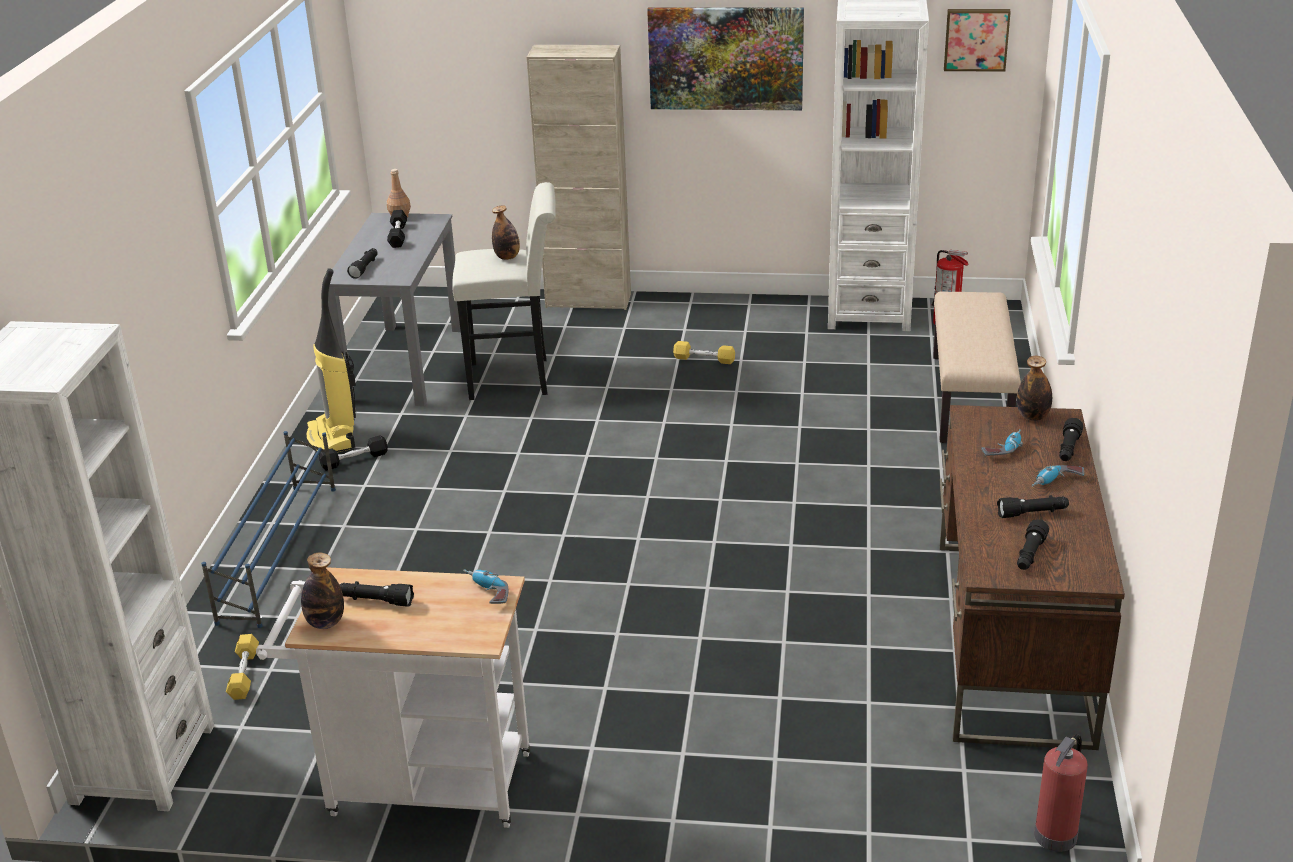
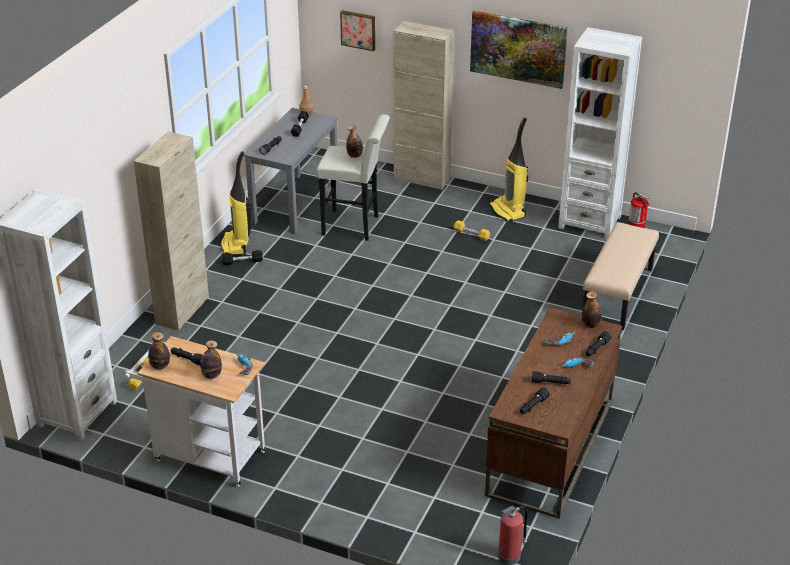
camera: 15 degrees right, 5 degrees up
(280, 552) = (182, 310): blue shoe rack -> beige cabinet
(434, 619) = (211, 375): none -> bottle
(742, 320) = (508, 211): none -> vacuum cleaner
(976, 39) = (673, 65): picture -> picture (358, 29)

